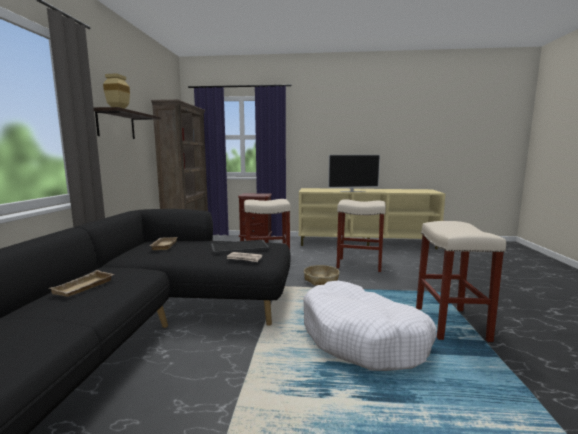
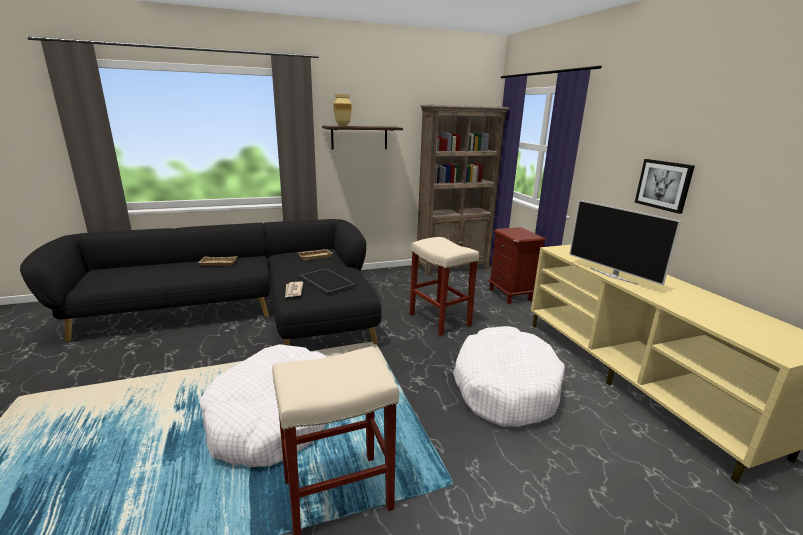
camera: 65 degrees right, 10 degrees up
(321, 280) = (415, 365): basket -> none
(341, 145) = (664, 185): none -> picture
(360, 264) = (505, 387): beige stool -> white dog bed

